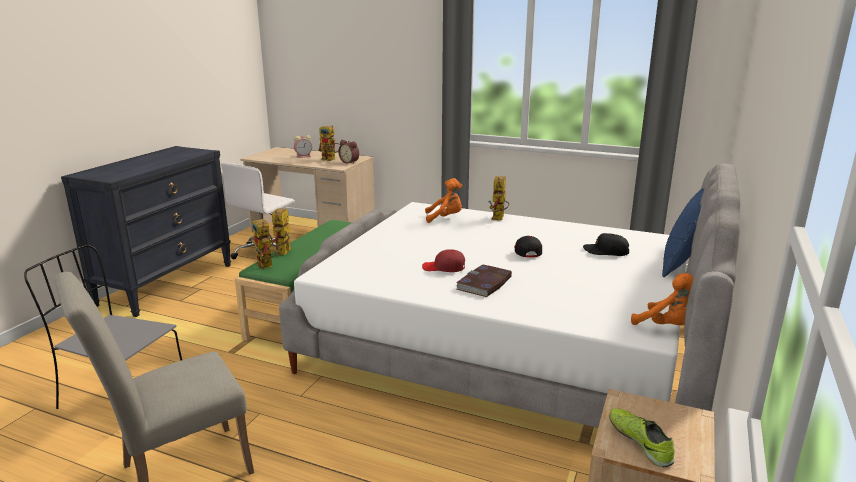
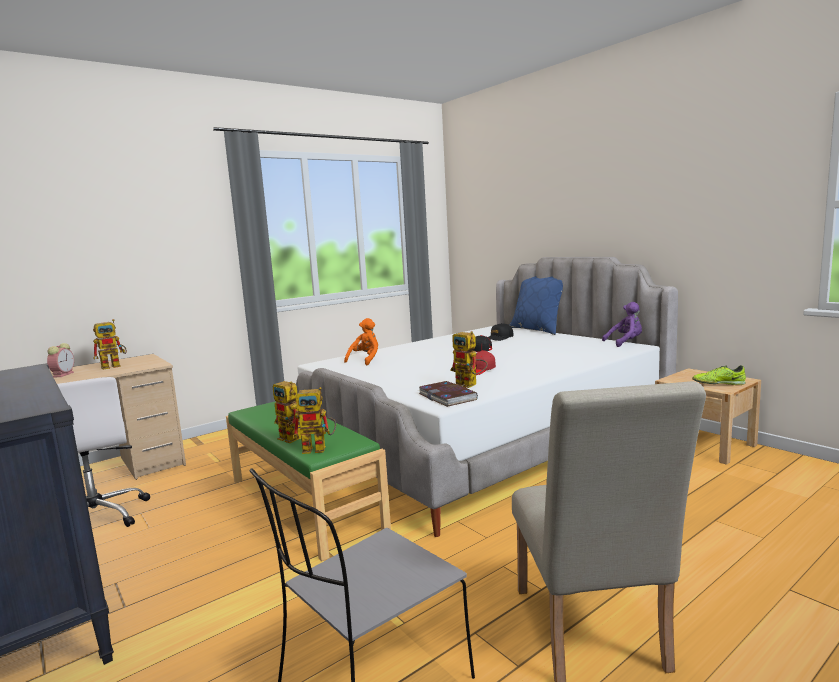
camera: 60 degrees left, 10 degrees down
(350, 162) = (149, 361): alarm clock -> none
(484, 283) = (523, 364): book -> book (447, 396)
(499, 219) = (396, 349): toy robot -> toy robot (470, 385)
(667, 327) = (625, 342): orange plush toy -> purple plush toy

